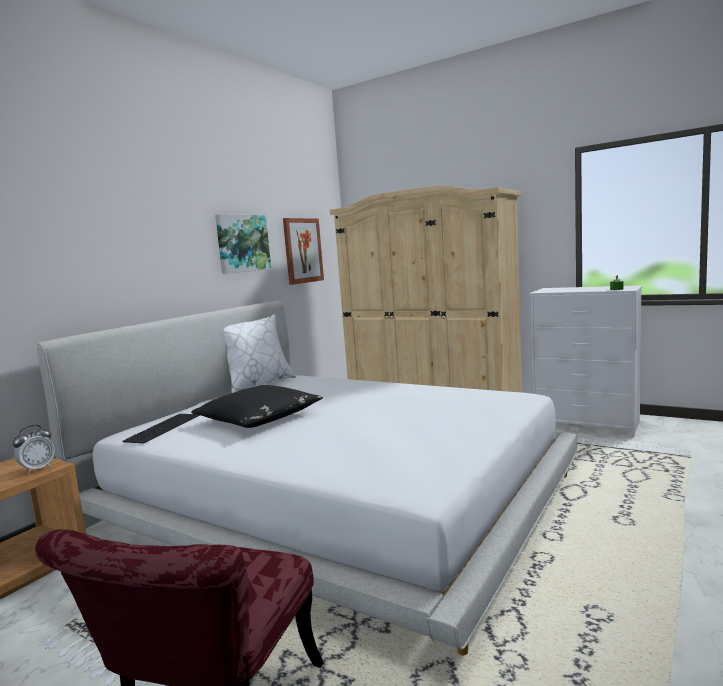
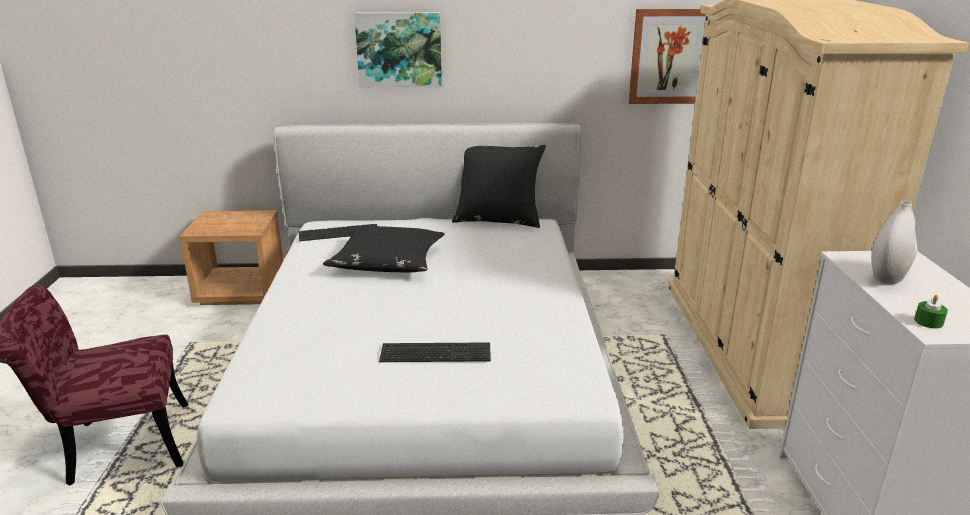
camera: 55 degrees right, 15 degrees up
(37, 469) = (246, 228): alarm clock -> none
(242, 243) = (551, 43): picture -> picture (399, 49)
(258, 384) = (498, 220): white pillow -> black pillow
(432, 419) = (437, 351): none -> keyboard
(568, 290) = (887, 277): none -> white vase

